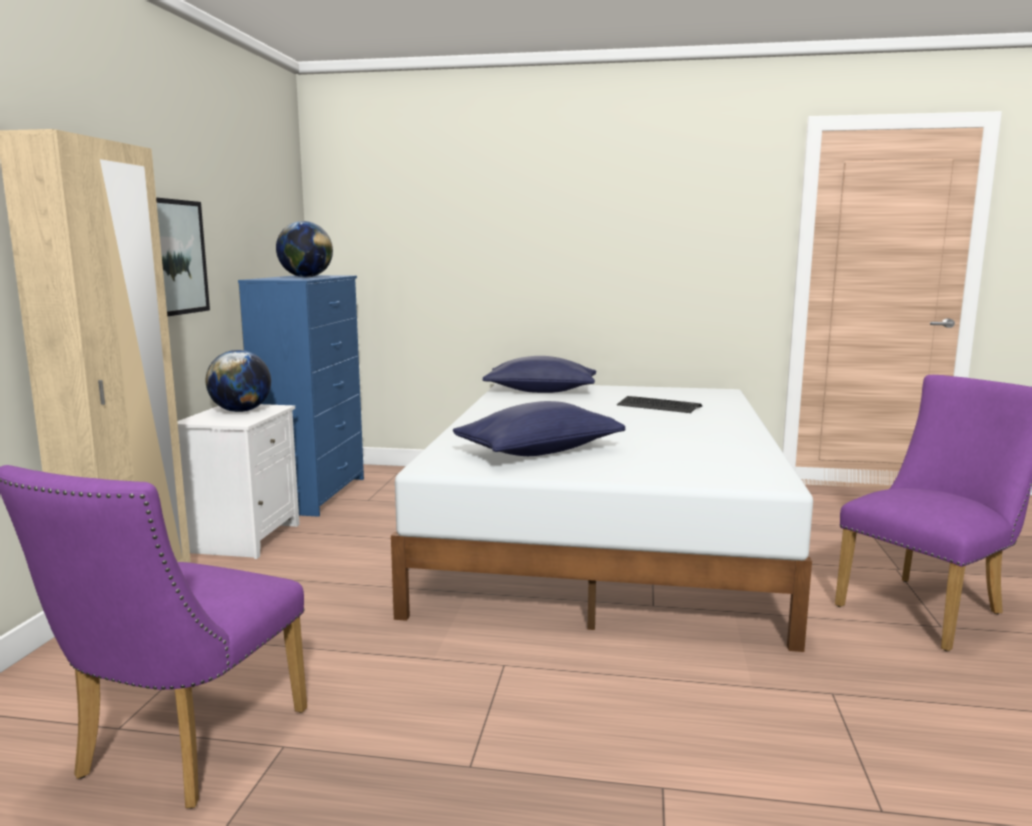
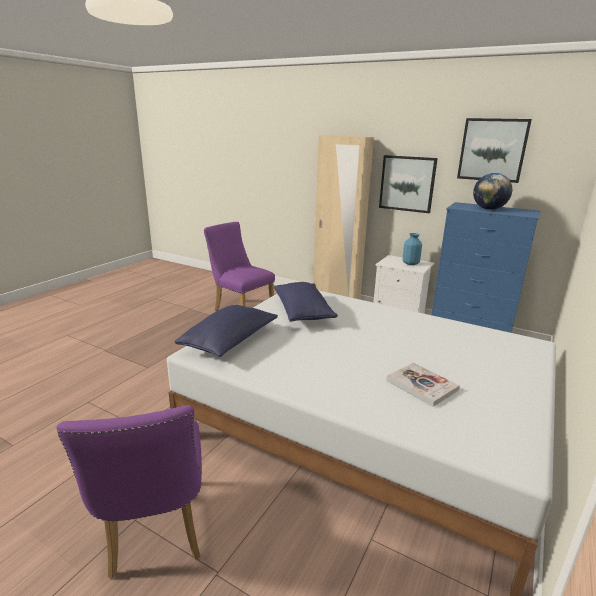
camera: 110 degrees right, 10 degrees up
(241, 189) = (492, 150): none -> picture
(241, 411) = (410, 264): globe -> blue vase
(540, 391) = (501, 349): blue pillow -> blue pillow (230, 341)
(658, 406) = (422, 385): keyboard -> book

